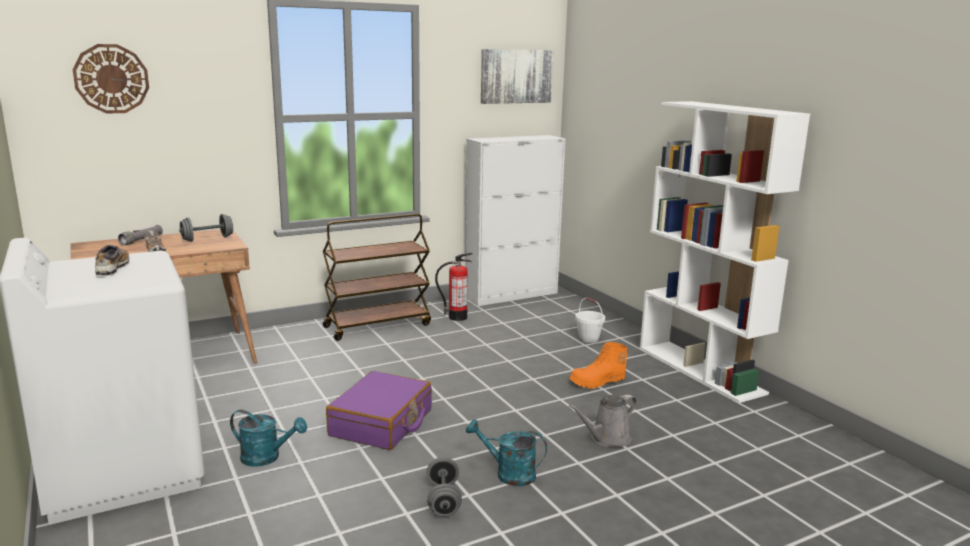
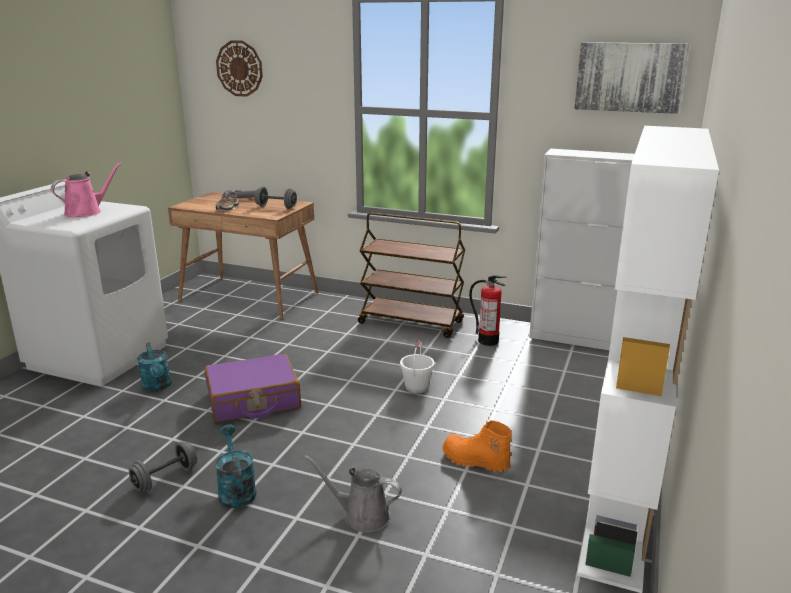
camera: 50 degrees right, 5 degrees up
(113, 269) = (86, 212): shoe -> pink watering can
(588, 339) = (565, 416): white bucket -> white bucket (416, 387)

